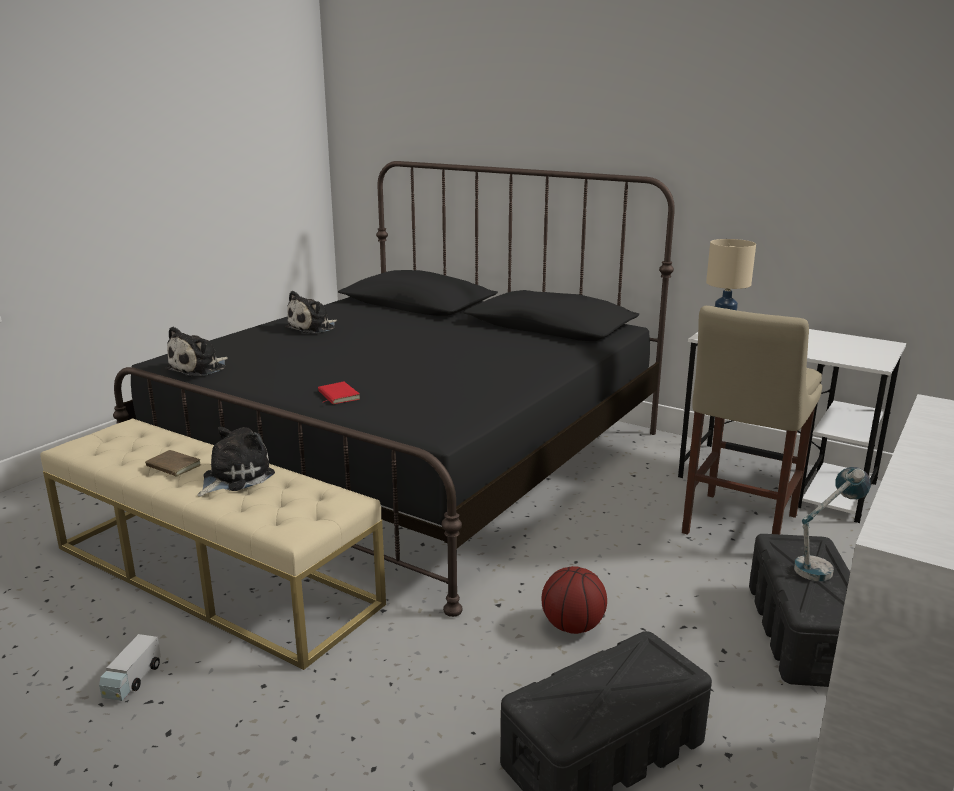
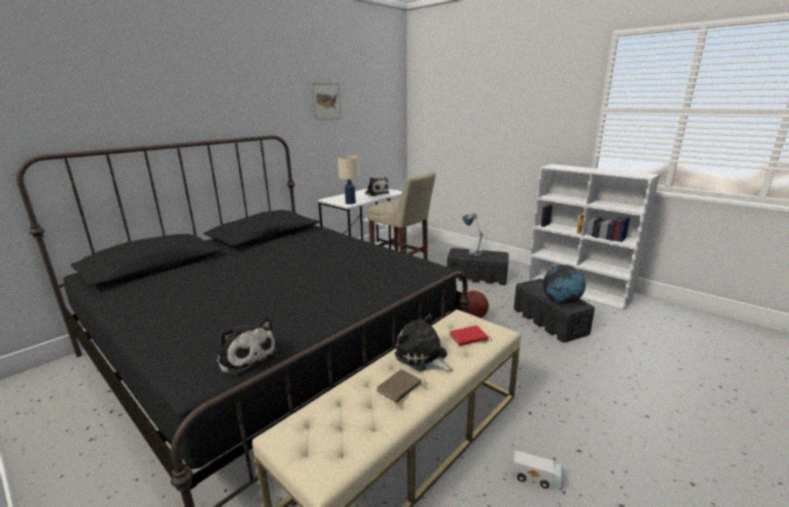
camera: 80 degrees left, 0 degrees up
(313, 327) = (172, 304): plush toy -> plush toy (376, 193)
(337, 396) = (359, 293): red book -> red book (469, 338)
(562, 693) = (561, 302): none -> globe
(797, 124) = (326, 101): none -> picture

